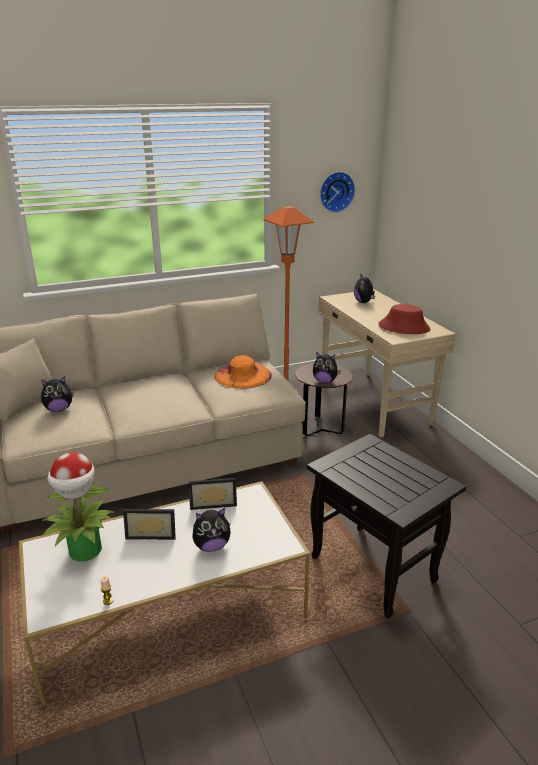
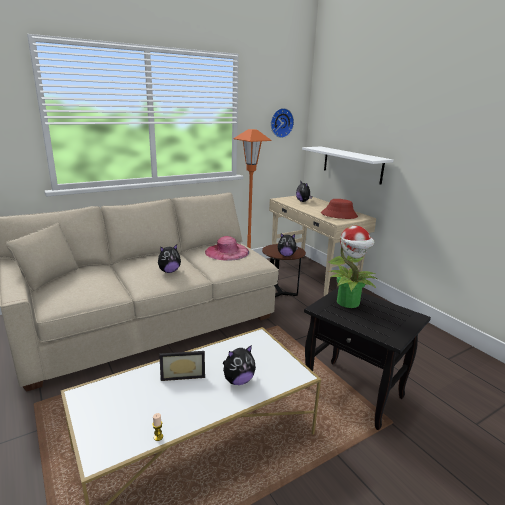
camera: 10 degrees left, 5 degrees down
(59, 409) = (82, 280): plush toy -> plush toy (169, 271)
(85, 551) = (126, 394): potted plant -> potted plant (348, 302)
(213, 503) = (228, 346): picture frame -> none
(243, 375) = (227, 251): orange hat -> pink hat
(429, 255) = (352, 164): none -> white shelf

